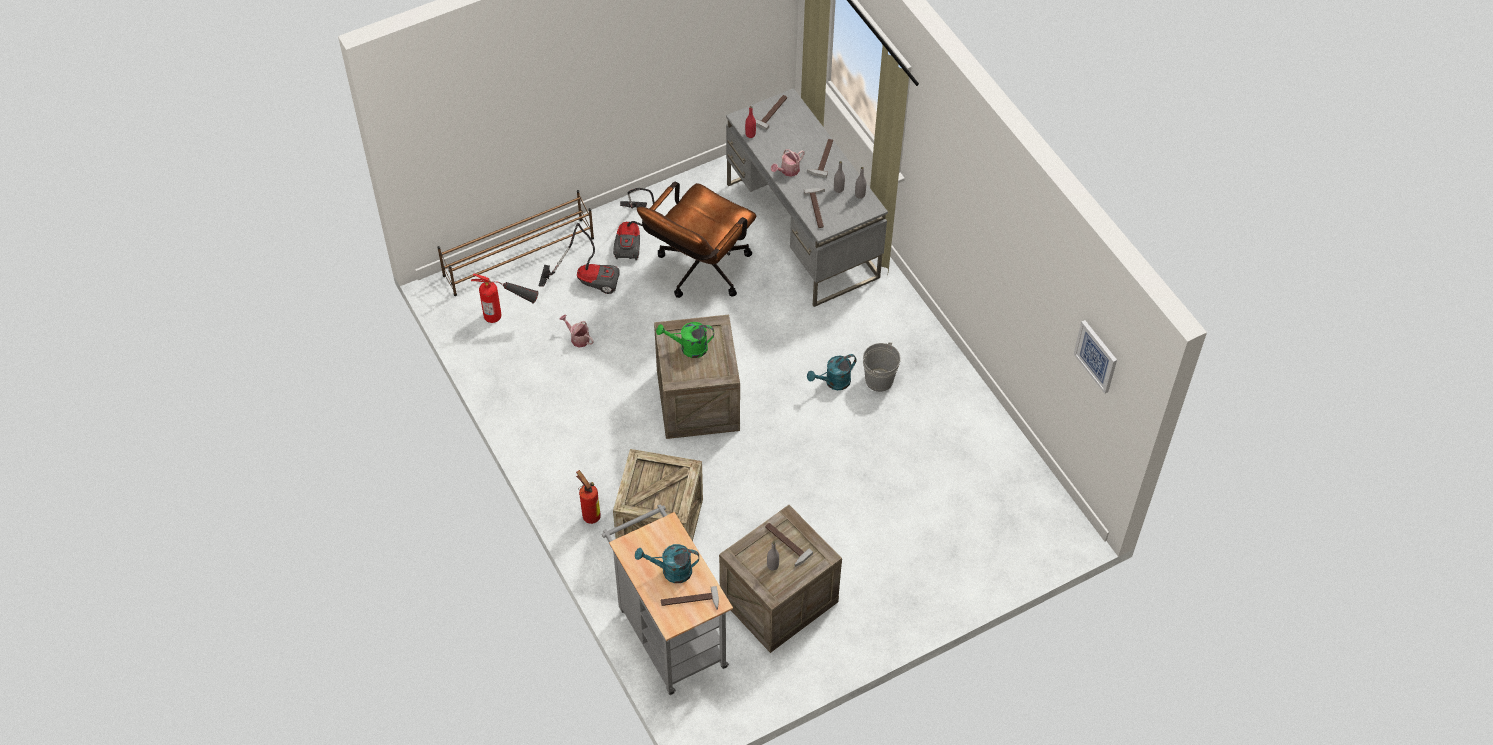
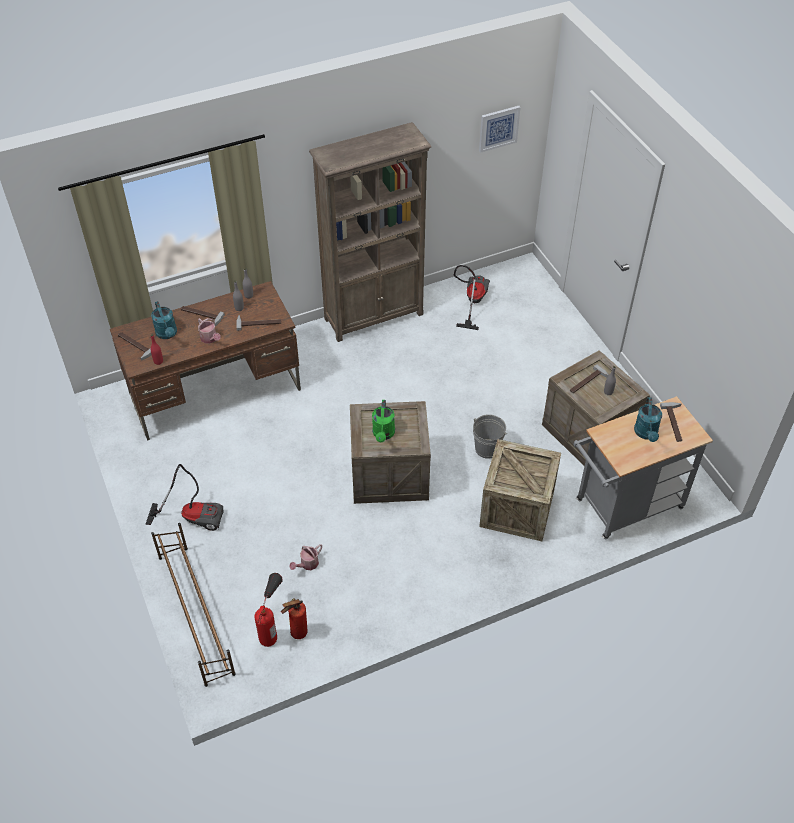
camera: 85 degrees left, 5 degrees down
(587, 279) = (236, 554): vacuum cleaner -> vacuum cleaner (472, 301)
(590, 515) = (507, 560): fire extinguisher -> fire extinguisher (296, 634)
(698, 272) = (246, 467): brown office chair -> none
(802, 231) = (216, 391): grey desk -> brown desk
(833, 382) = (381, 383): turquoise watering can -> turquoise watering can (167, 334)
(879, 380) = (381, 356): grey bucket -> grey bucket (487, 448)
(945, 368) = (374, 316): none -> brown bookcase

